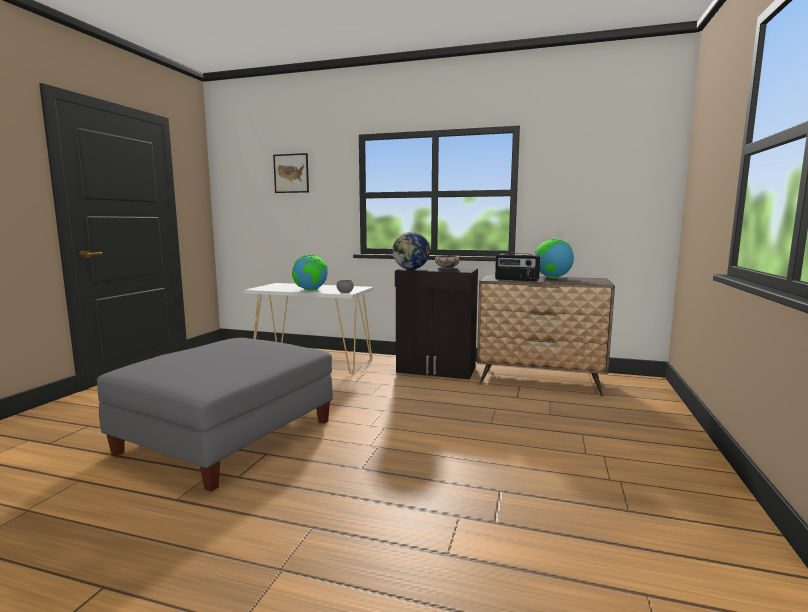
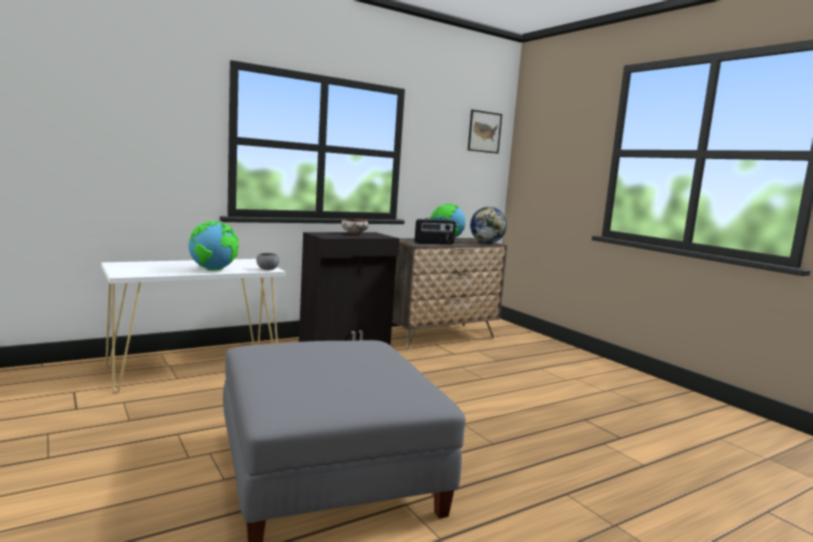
camera: 50 degrees left, 0 degrees up
(291, 173) = (117, 94): picture -> picture (484, 132)
(411, 269) = (331, 236): globe -> globe (487, 243)

